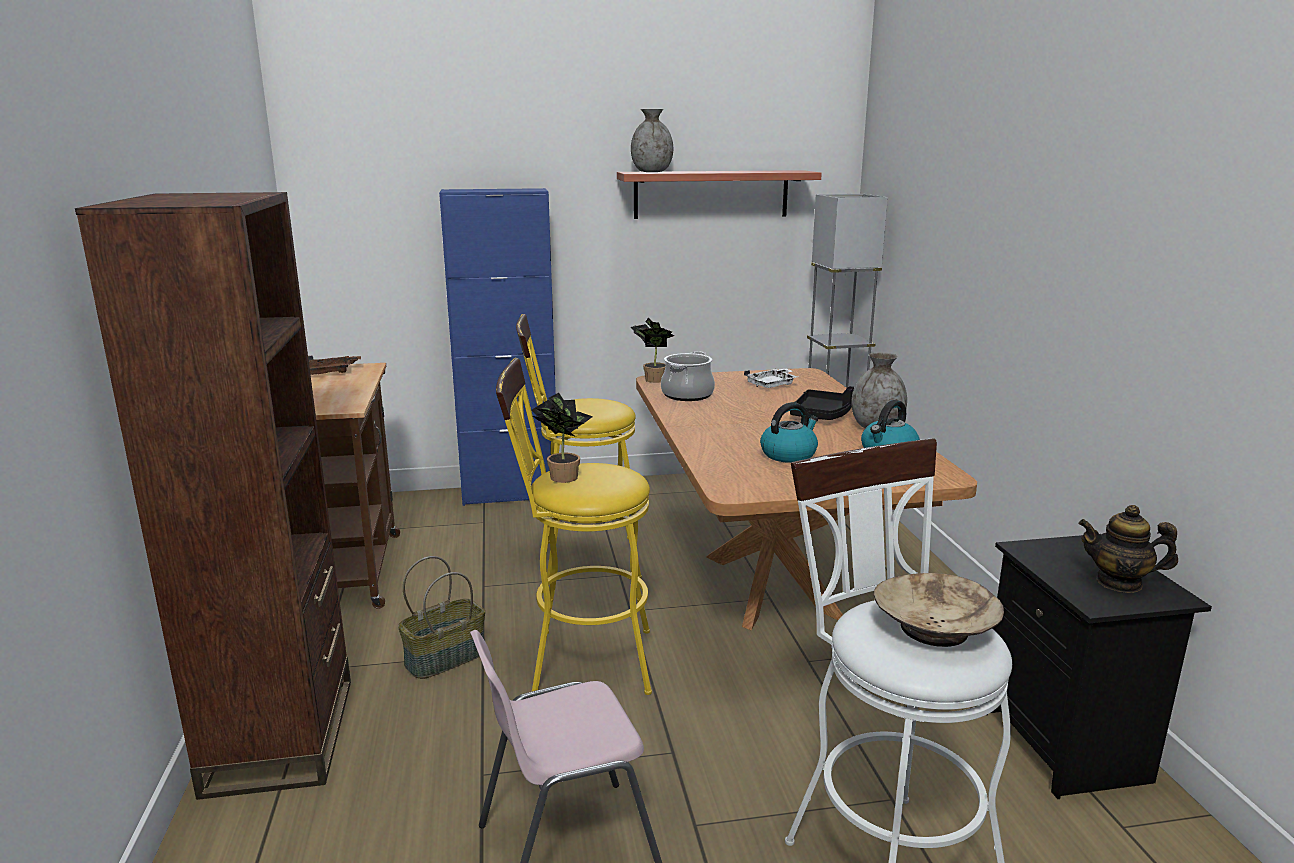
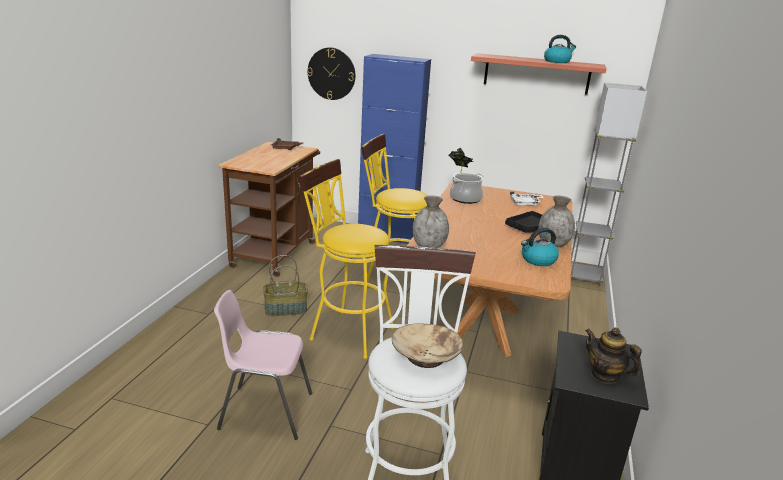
camera: 25 degrees right, 5 degrees up
(281, 735) = (193, 320): brown bookcase -> none
(366, 232) = (331, 73): none -> wall clock
(562, 476) = (343, 228): potted plant -> none
(652, 172) = (494, 56): grey vase -> grey vase (429, 246)
(789, 454) = (475, 246): kettle -> kettle (557, 61)

